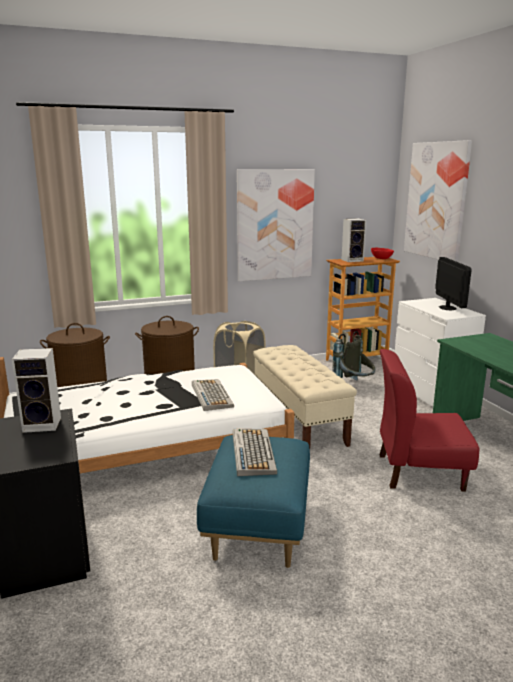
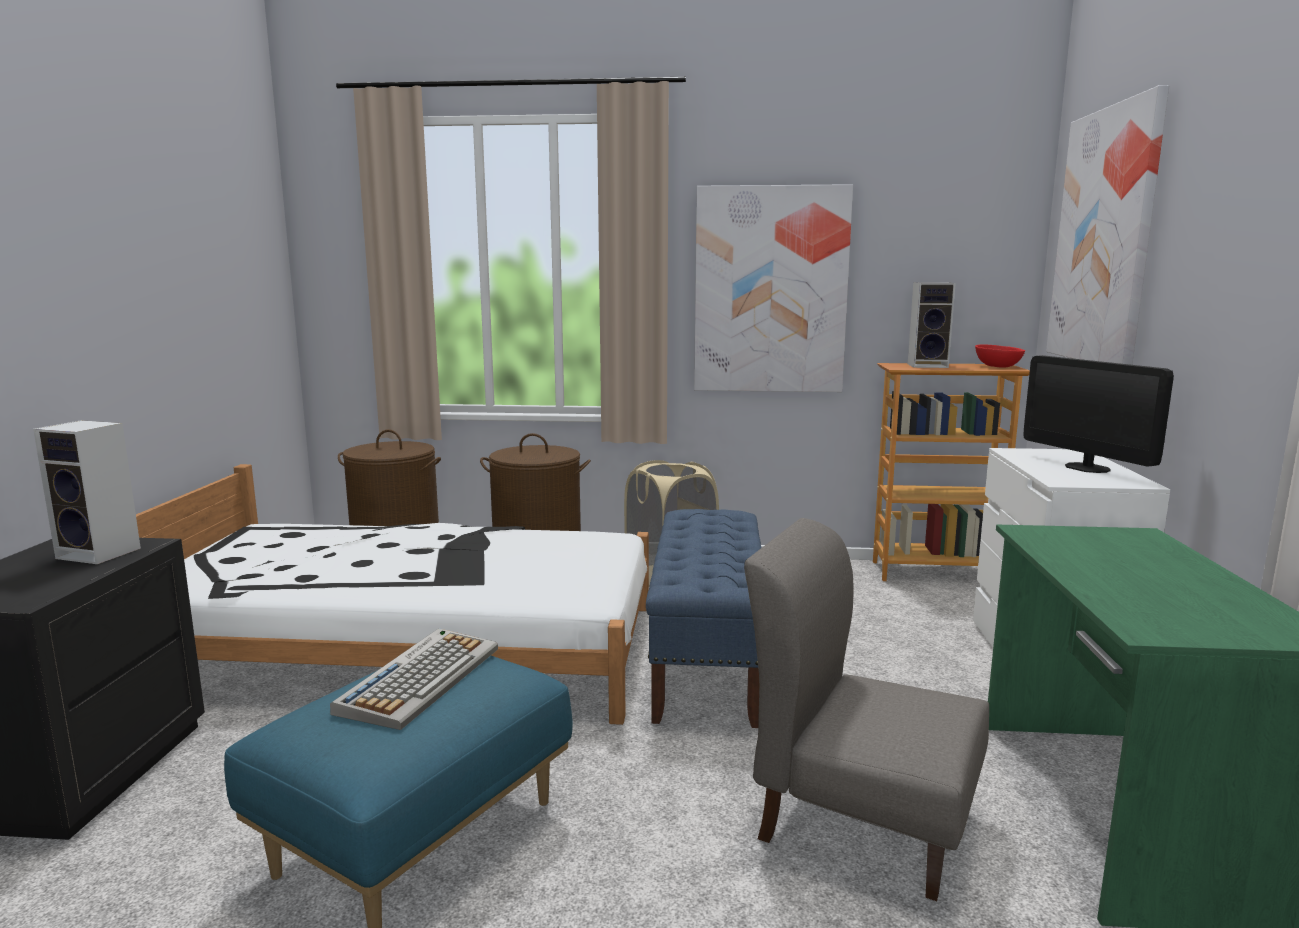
camera: 25 degrees right, 5 degrees down
(211, 395) = (509, 572): keyboard -> none
(298, 421) = (707, 658): beige bench -> blue bench
(354, 386) = (883, 617): grey backpack -> none
(419, 471) = (860, 820): red chair -> grey chair
(447, 308) = (1087, 468): monitor -> monitor turned 135 degrees clockwise

